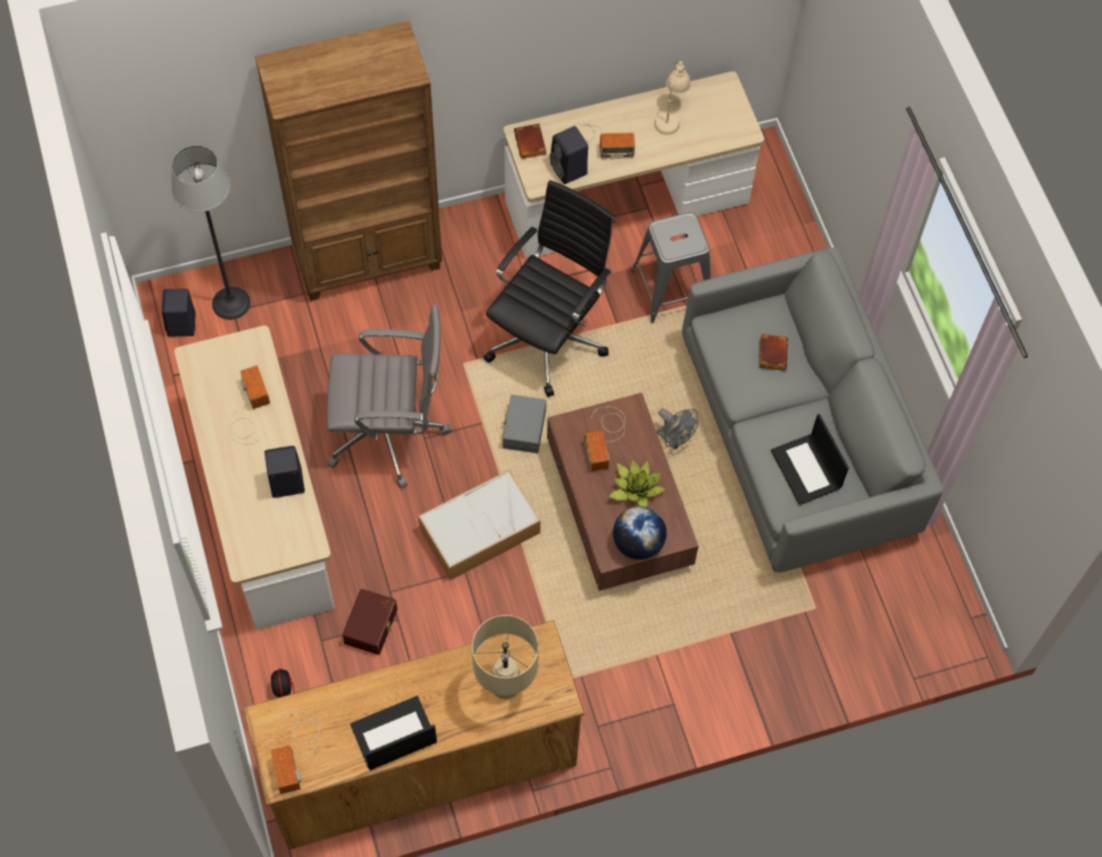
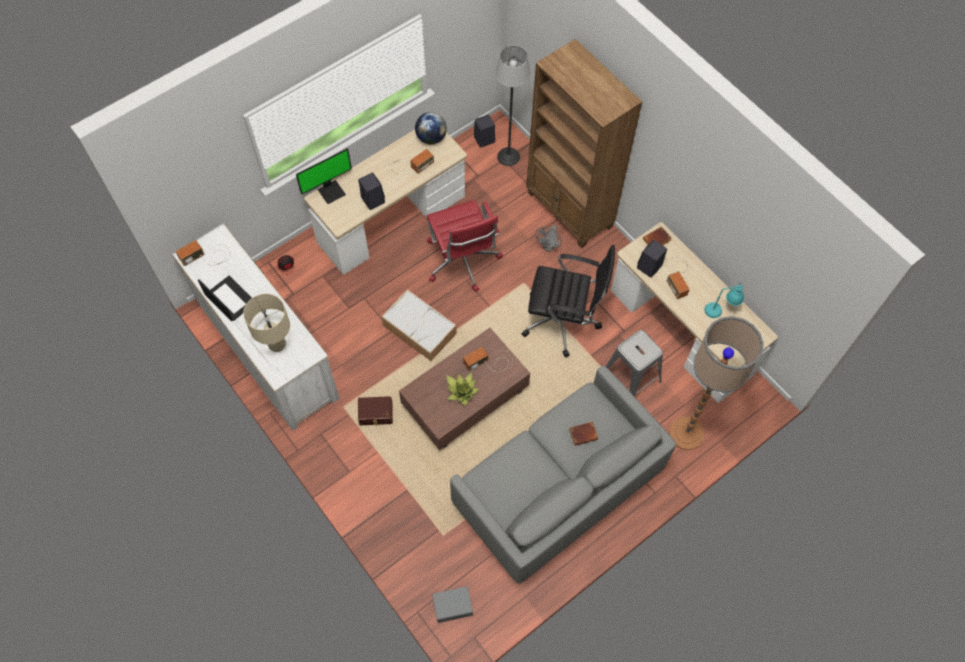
camera: 70 degrees right, 0 degrees up
(240, 537) = (331, 191): none -> monitor
(372, 626) = (340, 297): brown storage box -> brown storage box (376, 414)
(390, 432) = (462, 262): grey office chair -> red office chair
(421, 763) = (267, 350): brown dresser -> white dresser
(523, 429) = (495, 329): grey storage box -> grey storage box (452, 605)
(638, 543) = (426, 404): globe -> globe (431, 138)
(670, 116) = (721, 310): beige table lamp -> turquoise table lamp
(675, 440) = (525, 415): grey fan -> grey fan (548, 246)
(777, 256) = (686, 433): none -> floor lamp
(807, 469) = (508, 481): laptop -> none

